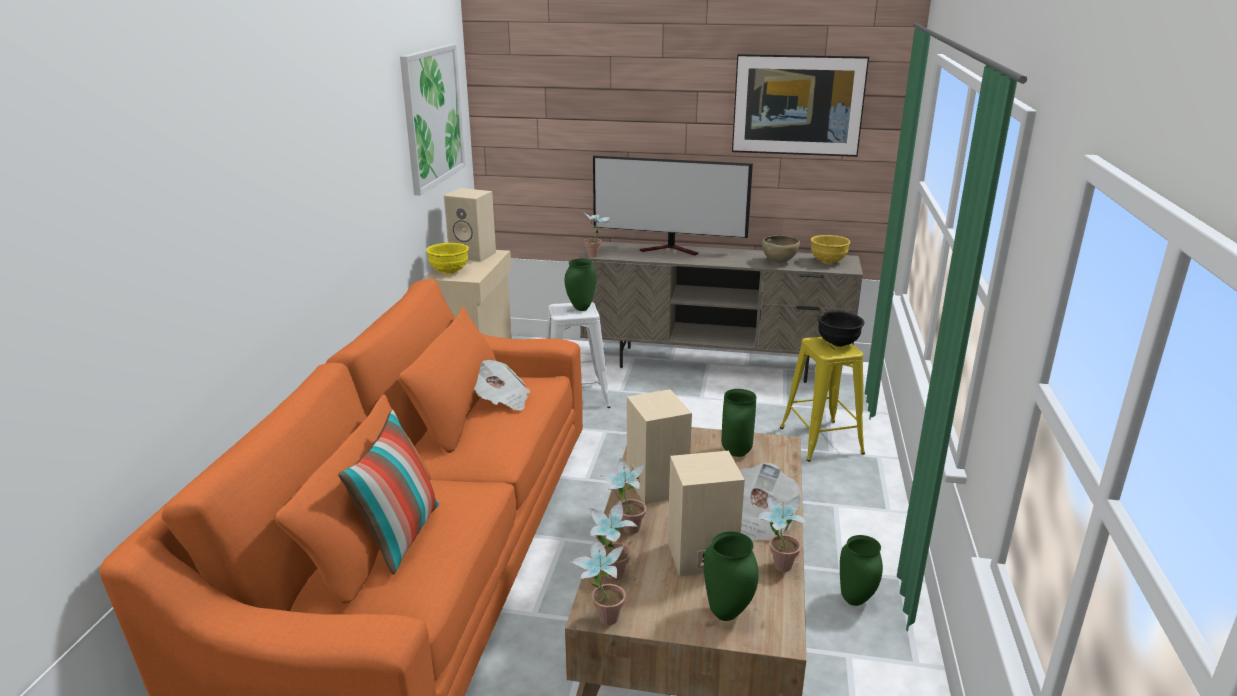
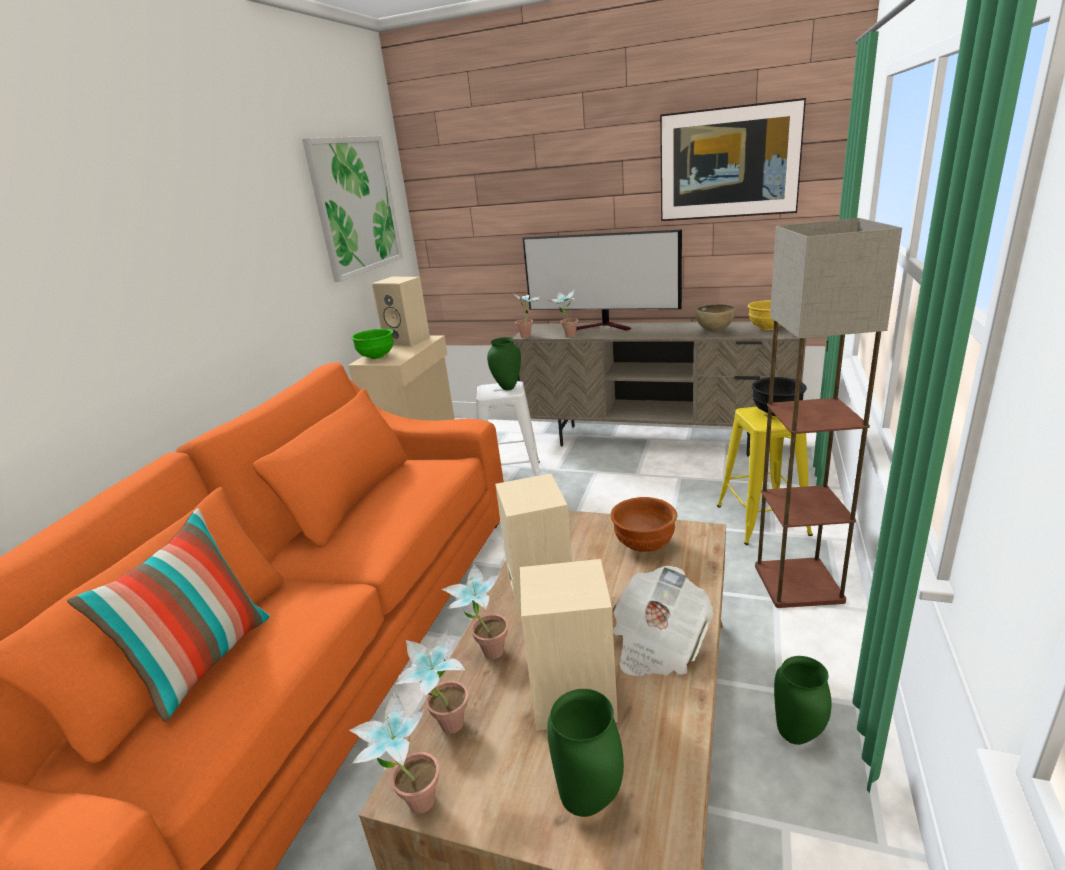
camera: 10 degrees right, 0 degrees up
(450, 272) = (377, 357): yellow bowl -> green bowl
(500, 400) = (393, 486): newspaper -> none
(735, 452) = (643, 545): green vase -> brown bowl
(777, 568) = (673, 722): potted plant -> potted plant (567, 336)
(855, 493) = (799, 584): none -> floor lamp

